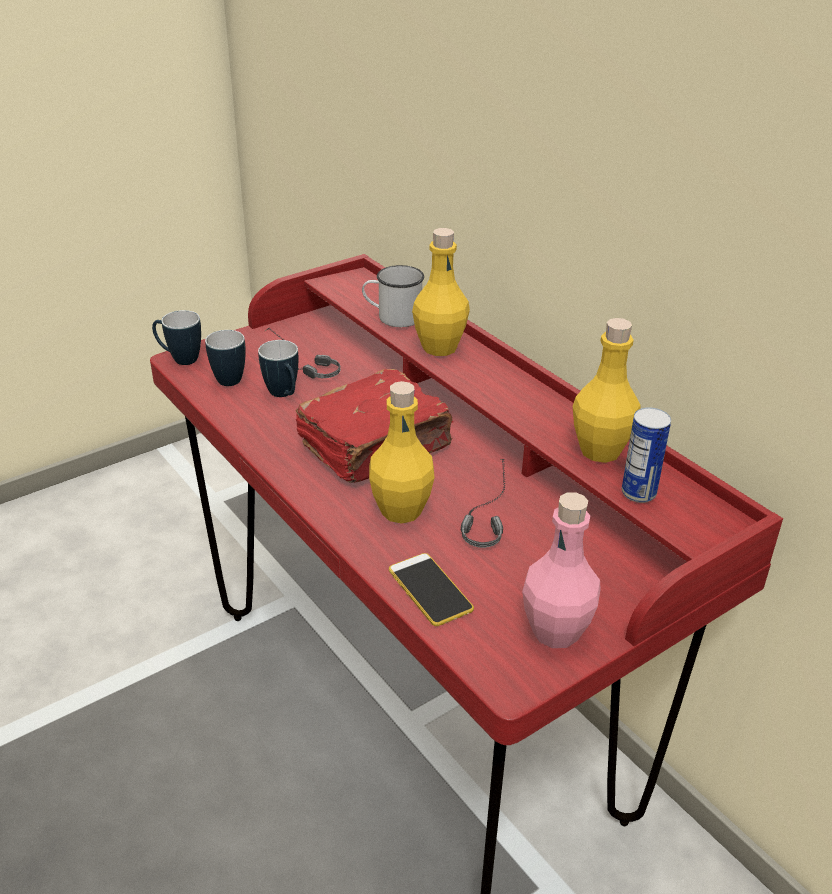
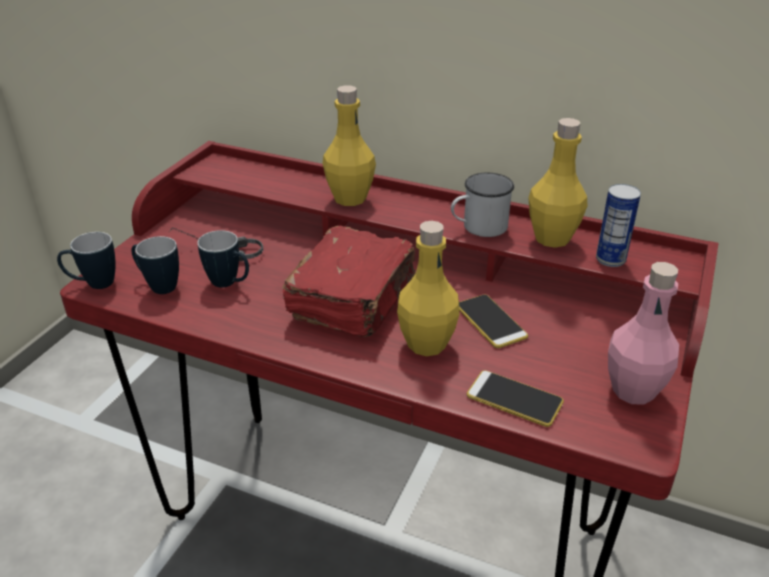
camera: 30 degrees left, 0 degrees up
(392, 317) = (285, 185): white mug -> white mug (478, 227)
(483, 513) = (490, 321): headphones -> phone

